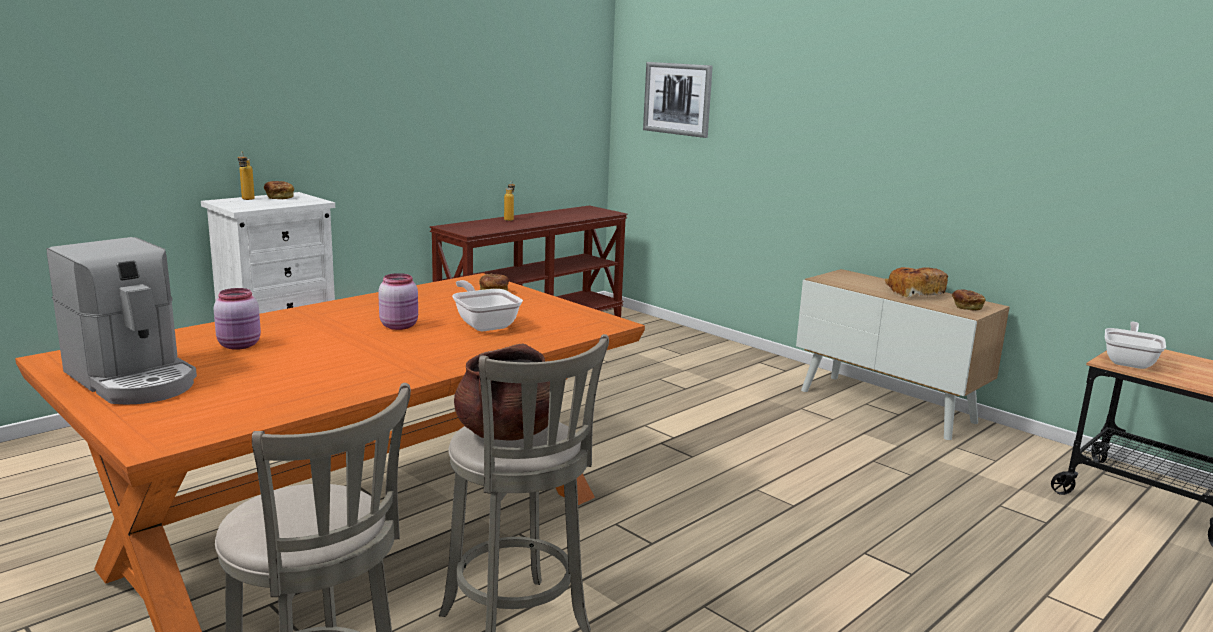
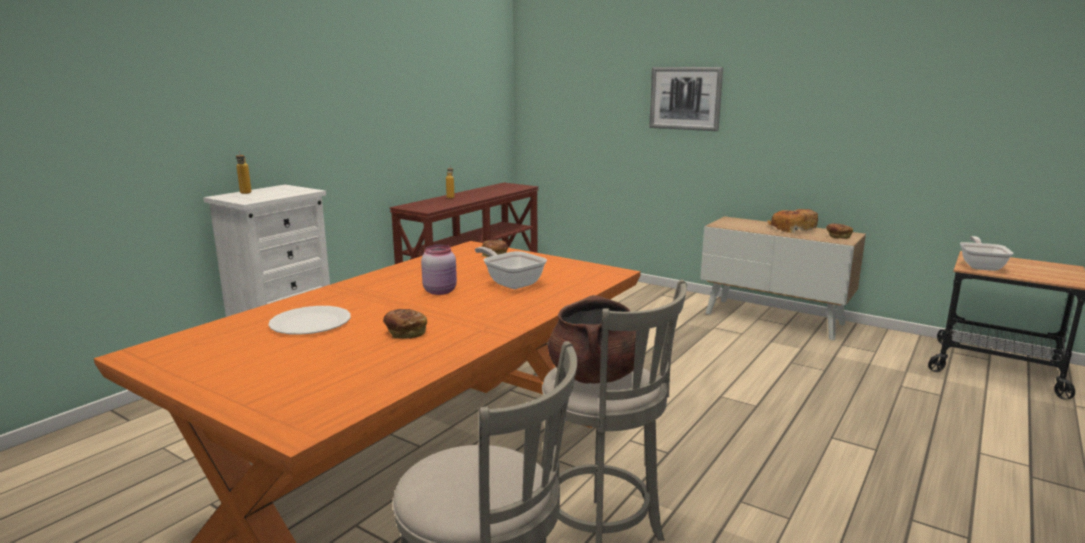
camera: 10 degrees left, 0 degrees up
(133, 379) = (231, 366): coffee machine -> none
(240, 345) = (311, 323): pink jar -> white plate
(279, 197) = (272, 189): bread -> bread (405, 333)
(677, 99) = (573, 92): picture -> picture (685, 98)

